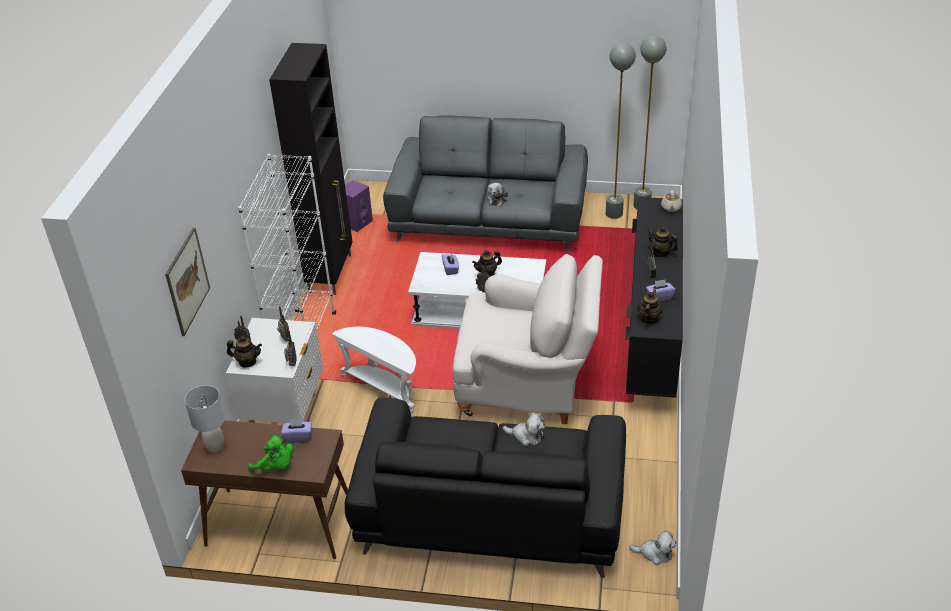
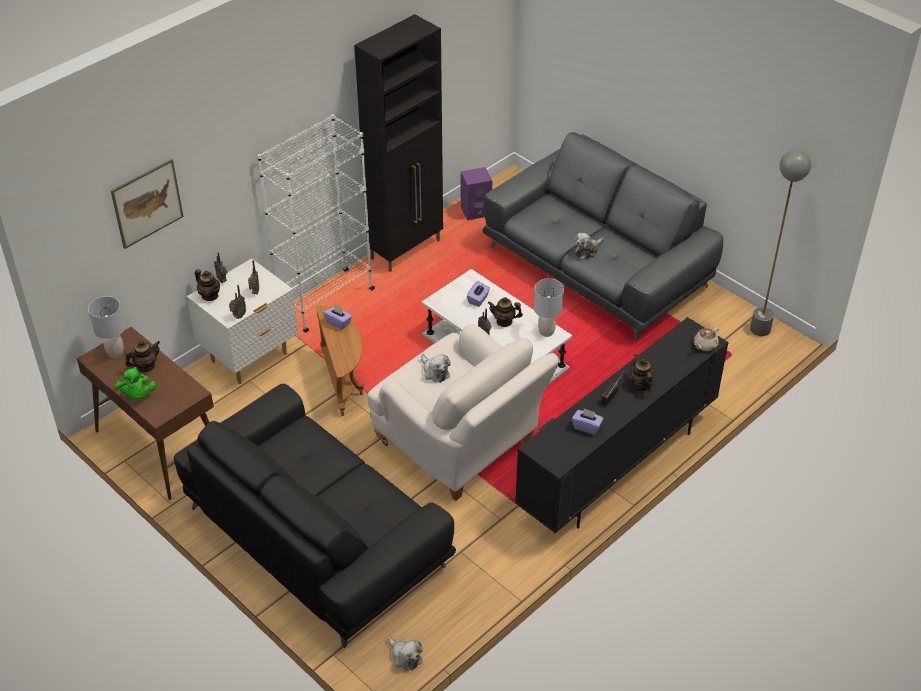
camera: 35 degrees right, 5 degrees up
(298, 437) = (176, 380): purple tissue box -> purple tissue box (338, 322)
(384, 389) = (343, 381): white side table -> brown side table
(526, 266) = (546, 332): none -> grey table lamp
(526, 436) = (369, 487): plush toy -> plush toy (435, 372)
(614, 214) = (722, 323): grey floor lamp -> none
(648, 319) = (552, 441): teapot -> teapot (146, 366)

